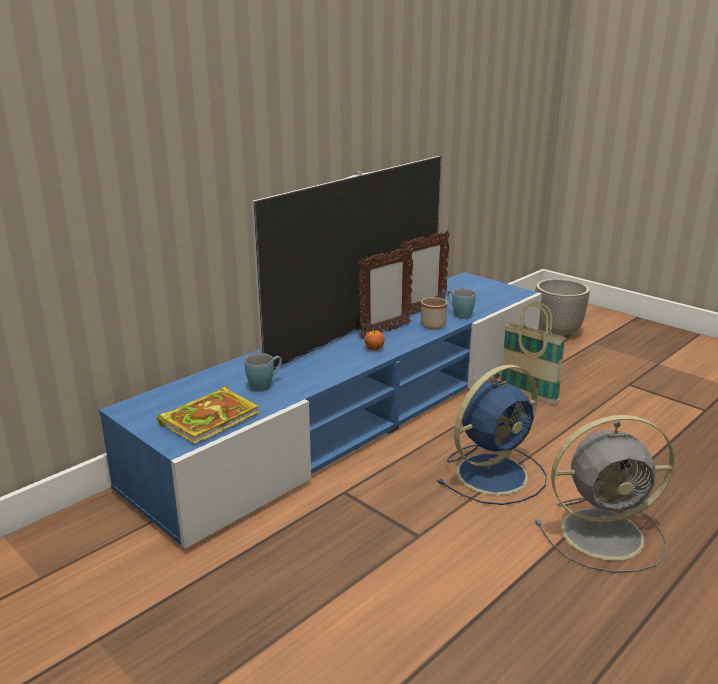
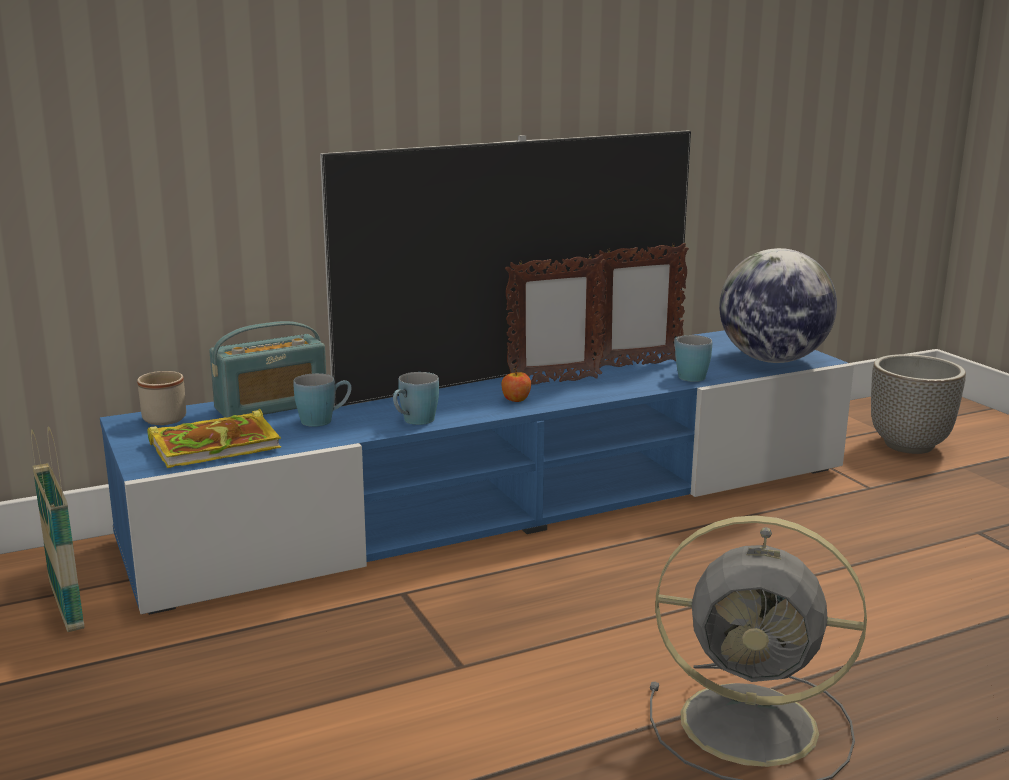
camera: 20 degrees right, 5 degrees down
(218, 379) = (271, 406): none -> radio
(326, 376) = (414, 421): none -> blue mug
(431, 324) = (633, 381): beige mug -> beige mug (167, 416)
(494, 473) = (642, 611): blue fan -> none
(496, 296) = (772, 360): none -> globe
(528, 395) = (787, 519): basket -> basket (66, 606)

